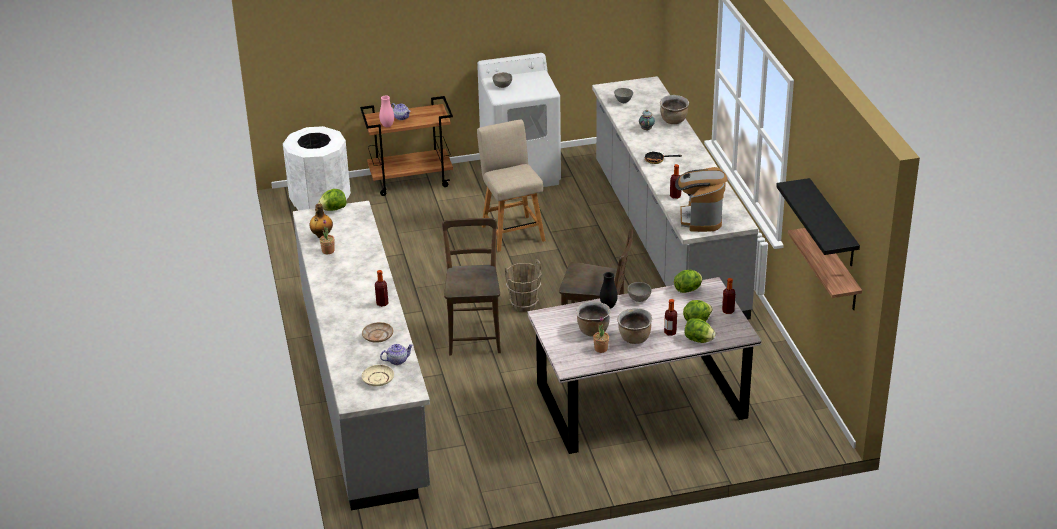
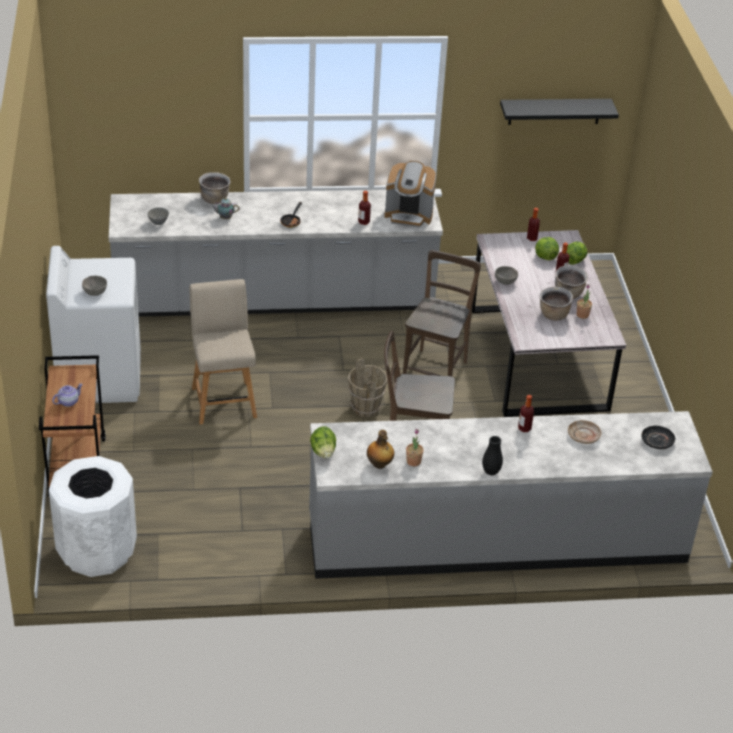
camera: 85 degrees left, 5 degrees up
(378, 379) = (657, 441): beige plate -> black plate
(387, 126) = (84, 415): pink vase -> none
(397, 360) = (626, 426): teapot -> none
(512, 231) = (223, 400): beige chair -> beige chair turned 90 degrees clockwise
(608, 306) = (515, 301): black vase -> black vase (491, 472)
(688, 290) = (495, 253): lettuce -> none
(837, 270) = (567, 143): shelf -> none

